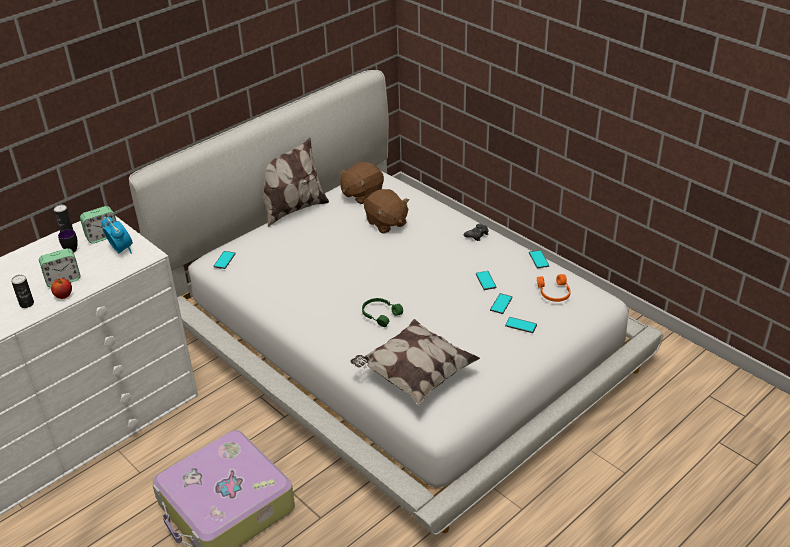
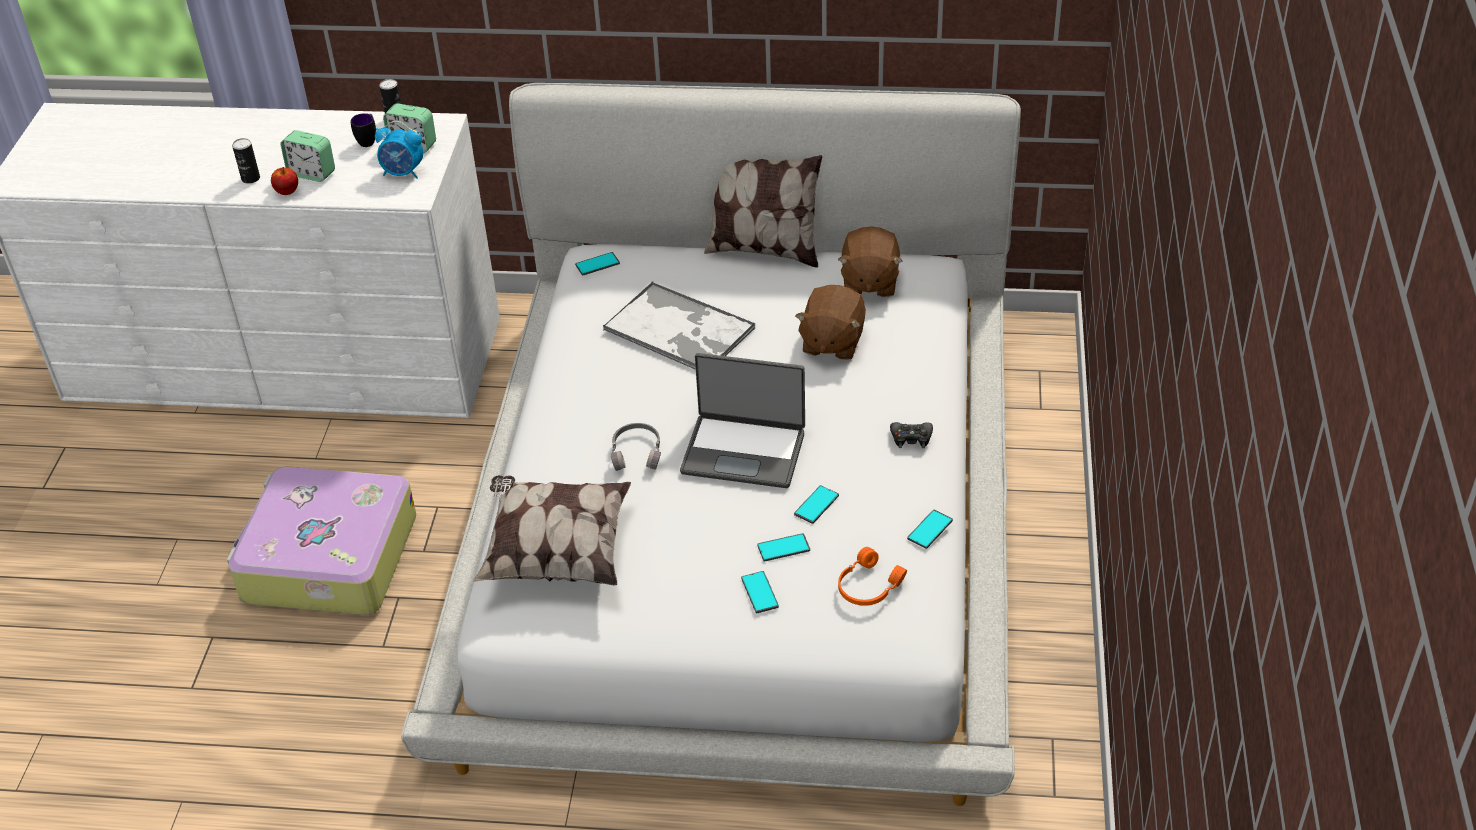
camera: 50 degrees right, 5 degrees up
(121, 250) = (403, 173): alarm clock -> alarm clock turned 90 degrees clockwise
(313, 259) = (680, 330): none -> tray
(361, 194) = (869, 282): brown plush toy -> brown plush toy turned 90 degrees counterclockwise
(380, 314) = (637, 452): green headphones -> grey headphones
(423, 283) = (744, 451): none -> laptop

